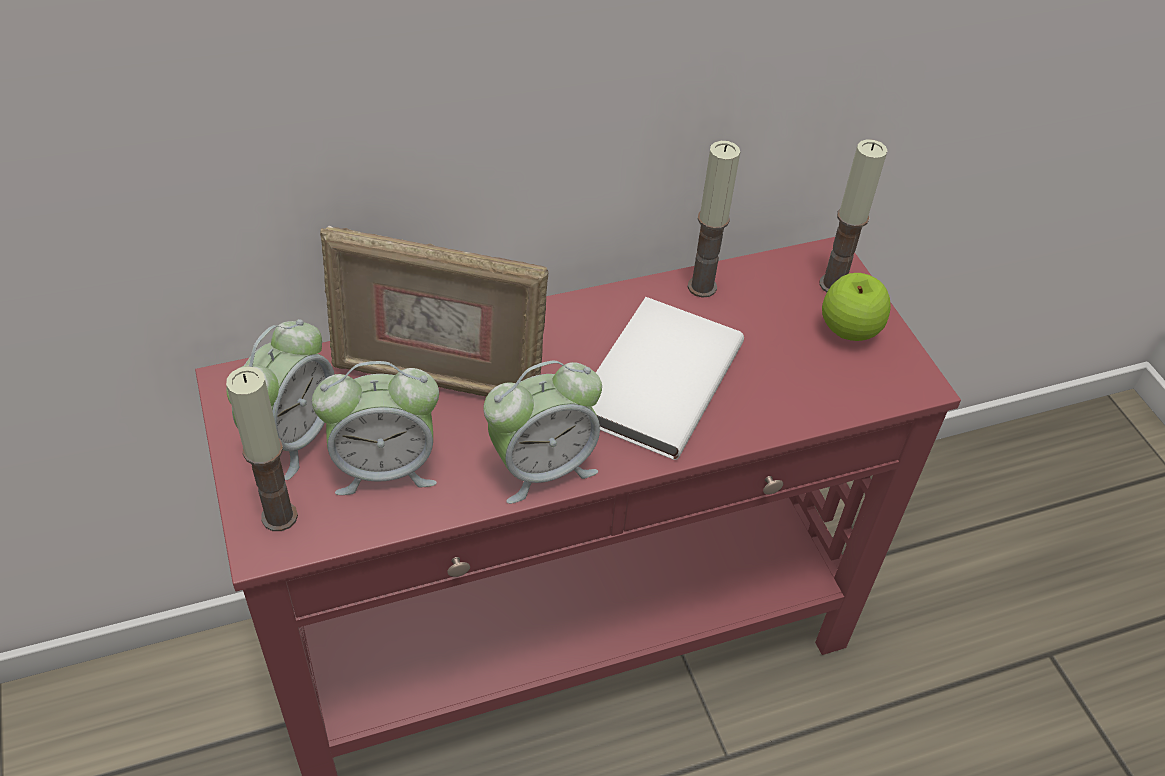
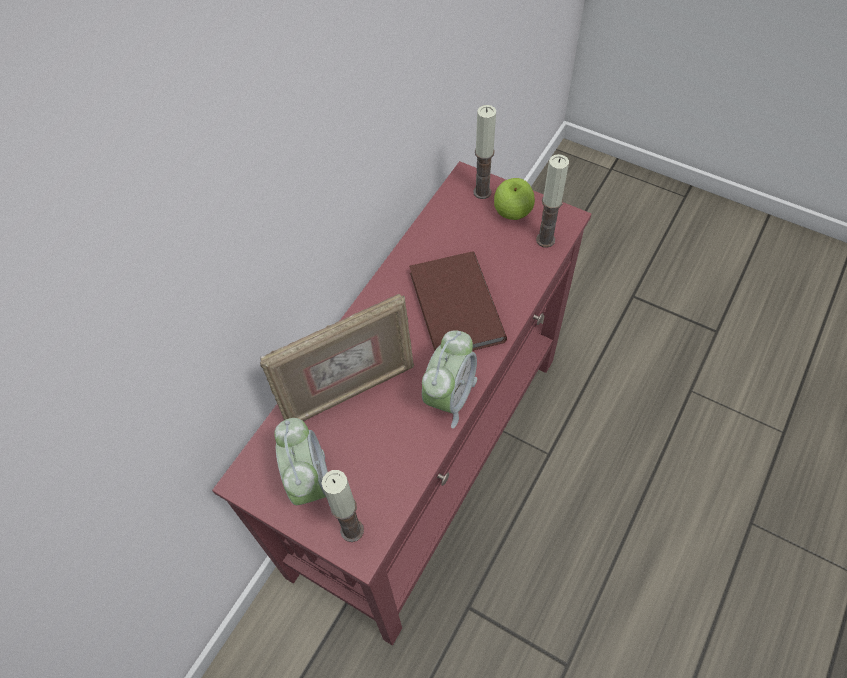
camera: 35 degrees left, 10 degrees up
(385, 467) = (375, 460): alarm clock -> none
(654, 381) = (454, 308): white book -> brown book
(702, 287) = (424, 239): candle -> candle (545, 240)

